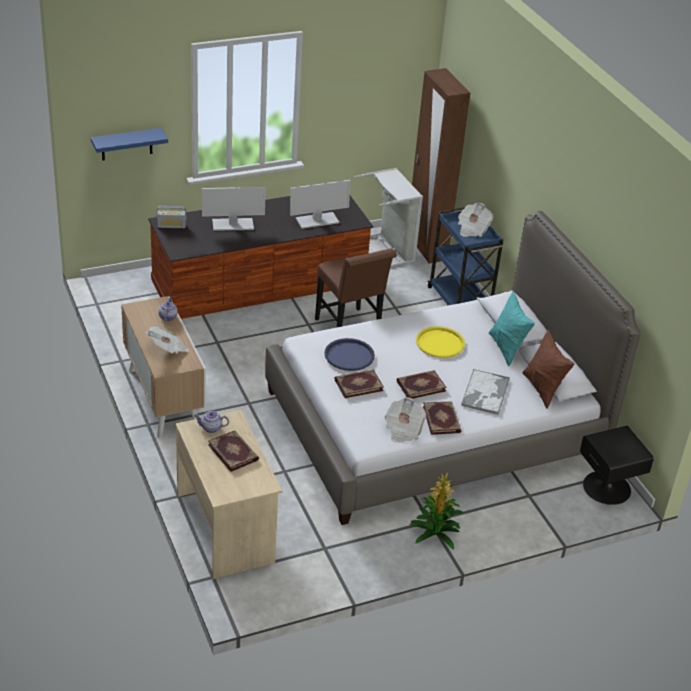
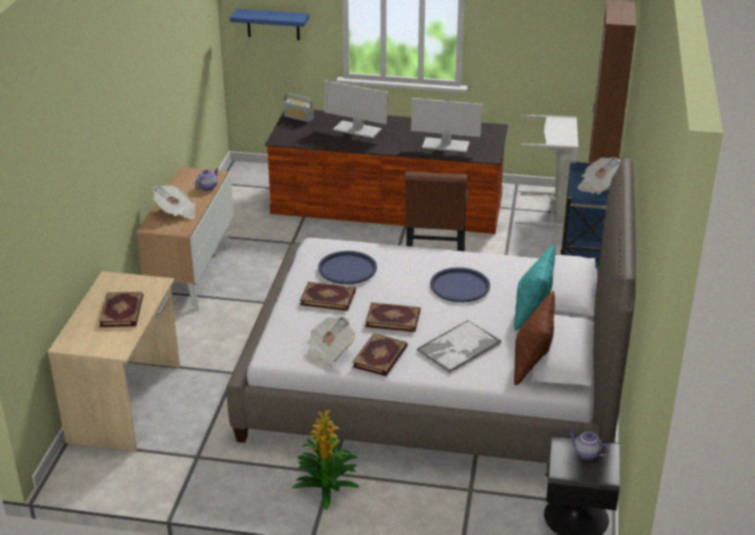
camera: 35 degrees right, 5 degrees down
(211, 428) = (127, 285): teapot -> teapot (586, 453)
(440, 343) = (460, 286): yellow tray -> blue tray

